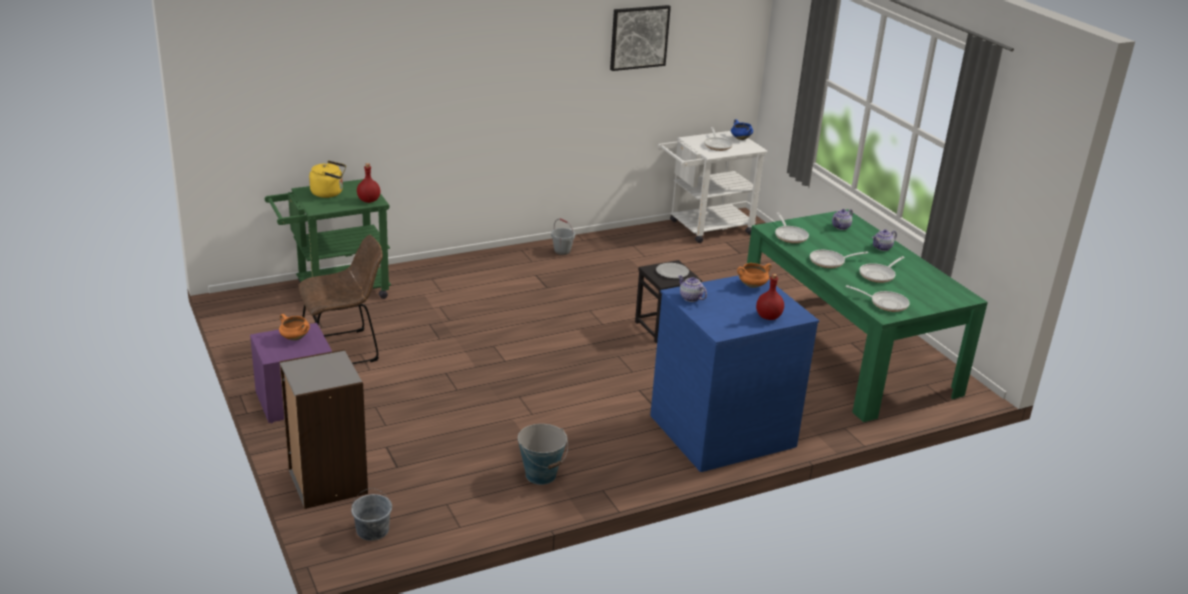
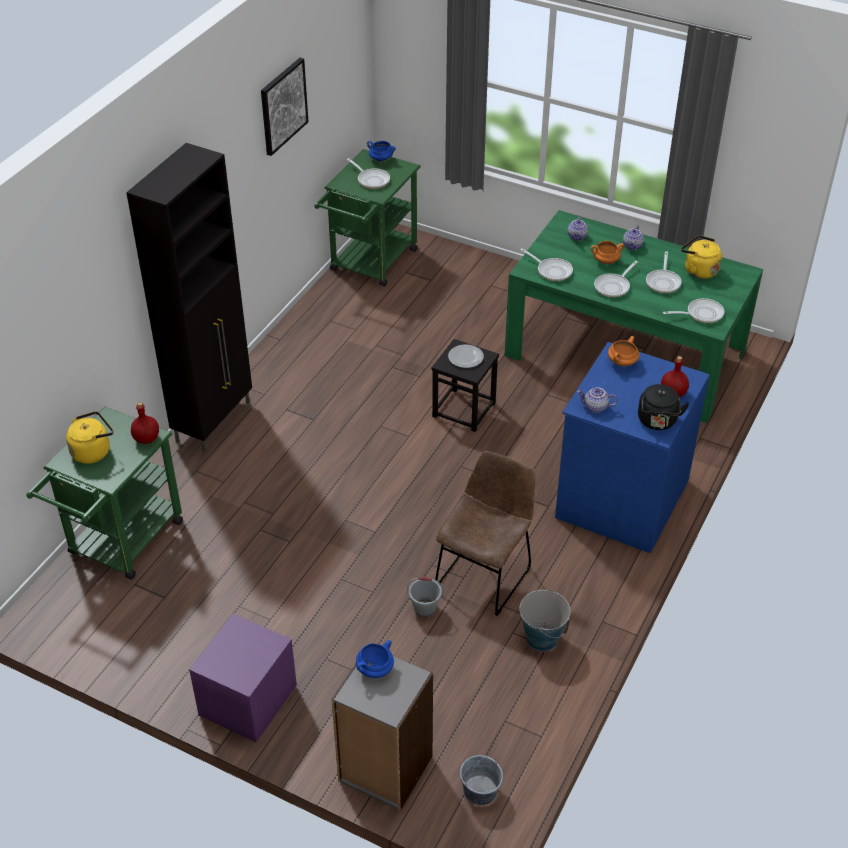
camera: 35 degrees left, 15 degrees up
(294, 338) = (237, 646): orange cooking pot -> orange cooking pot (605, 261)
(328, 362) = (375, 670): none -> blue cooking pot
(344, 349) = (219, 610): brown chair -> brown chair (485, 574)
(479, 261) = (214, 421): none -> black cabinet
(562, 251) = (277, 364): grey bucket -> grey bucket (425, 608)
(704, 228) = (370, 264): white cart -> green cart
(729, 325) = (657, 422): none -> black kettle
(922, 281) = (698, 270): none -> yellow kettle

